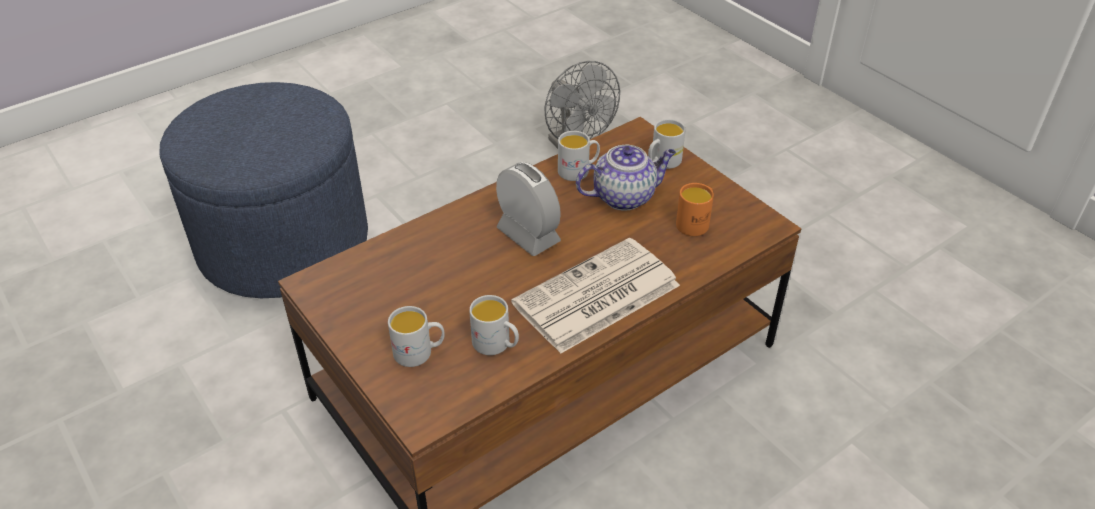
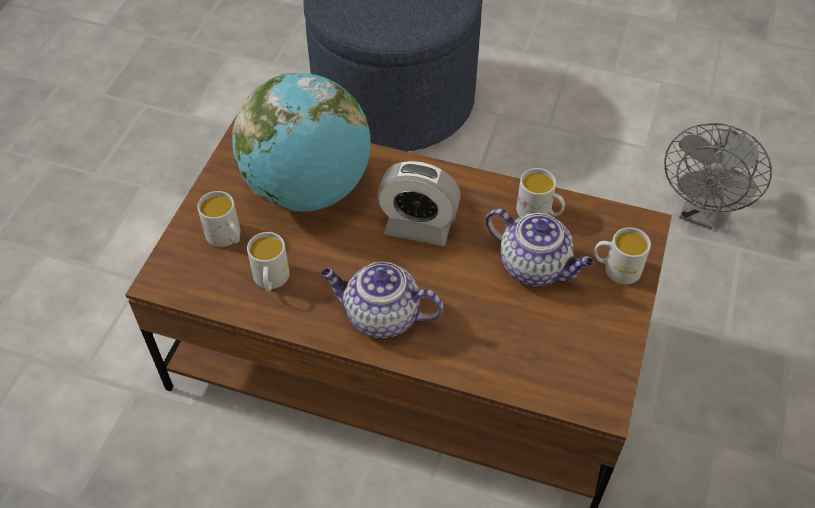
camera: 55 degrees right, 10 degrees up
(421, 277) = (308, 189): none -> globe
(528, 235) = (418, 227): alarm clock -> alarm clock turned 90 degrees clockwise
(595, 297) = (380, 317): newspaper -> teapot
(695, 222) = (549, 341): orange mug -> none

